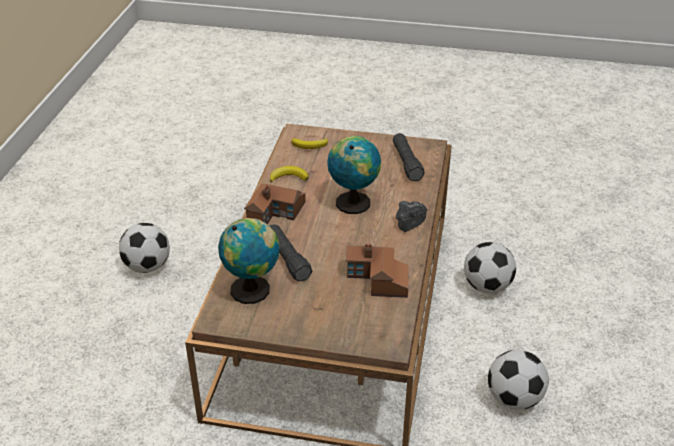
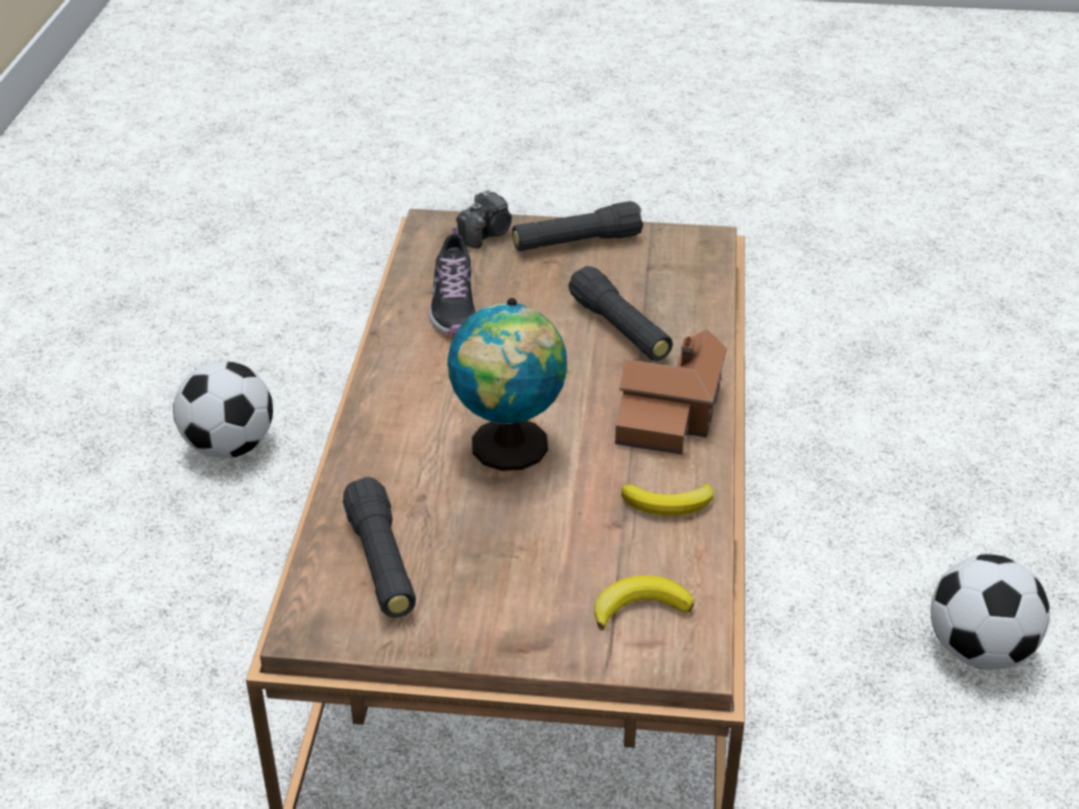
camera: 175 degrees right, 0 degrees up
(253, 289) = (664, 281): globe -> none
(299, 322) = (576, 243): none -> black flashlight
(377, 280) = (454, 304): toy house -> shoe
(409, 223) = (389, 407): camera -> camera (487, 234)
(487, 286) = (215, 650): football -> none

